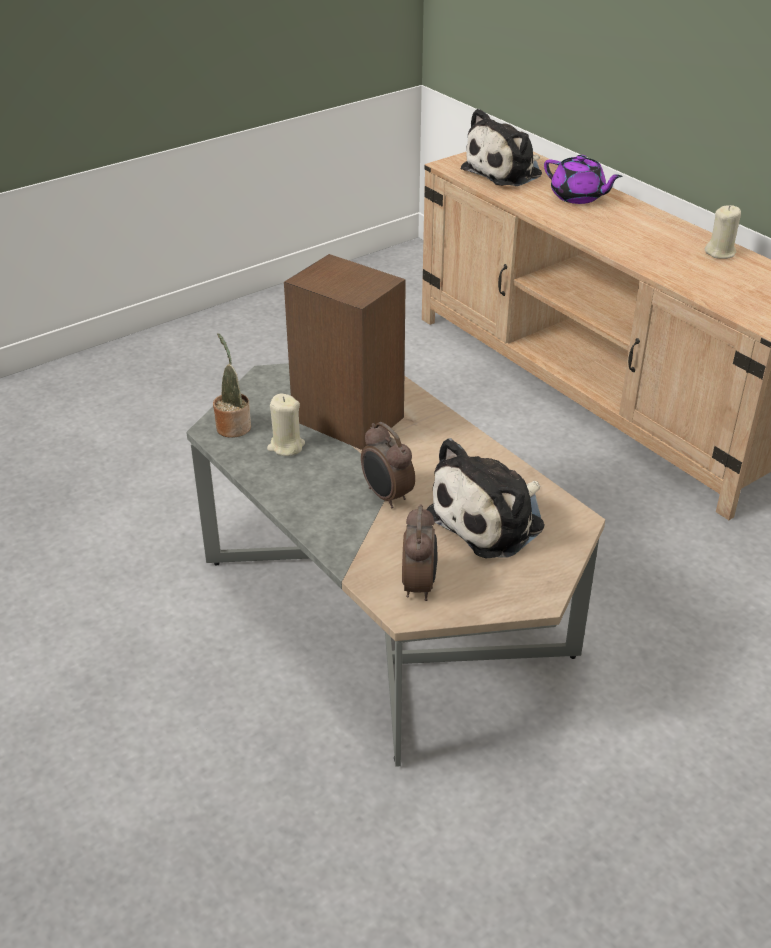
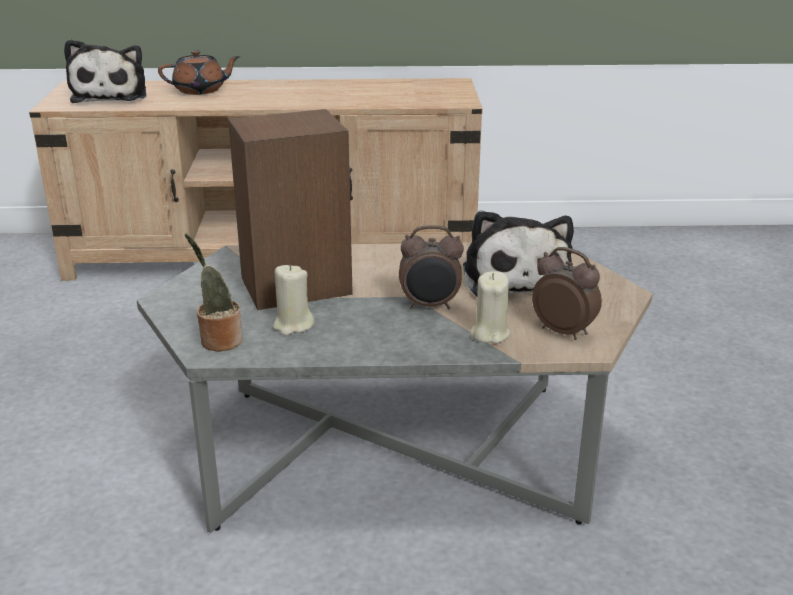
camera: 55 degrees left, 10 degrees down
(578, 197) = (201, 90): purple teapot -> brown teapot
(720, 253) = (356, 84): beige candle -> beige candle (489, 334)

